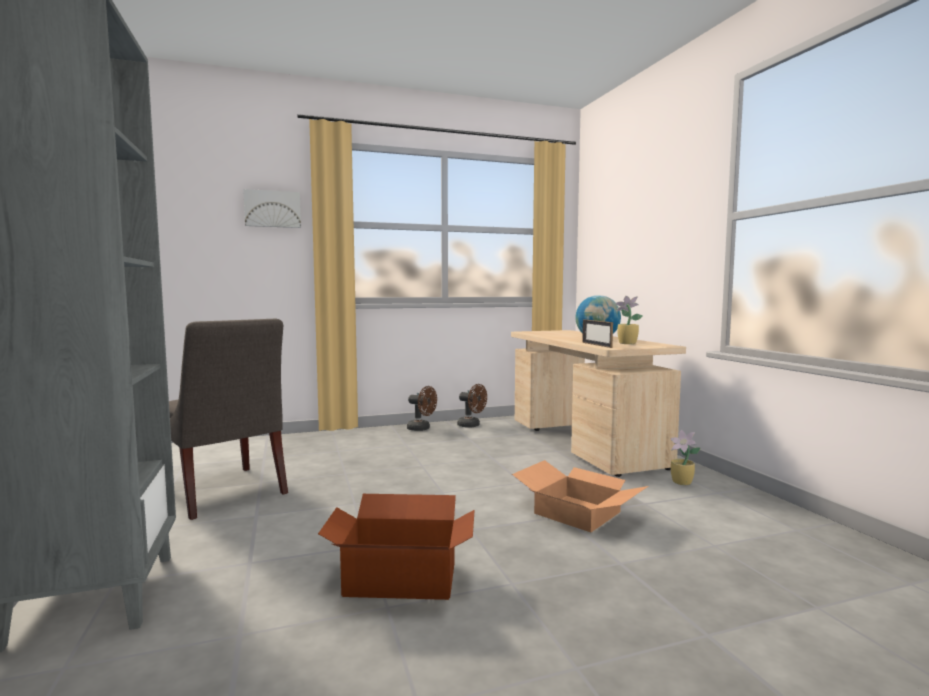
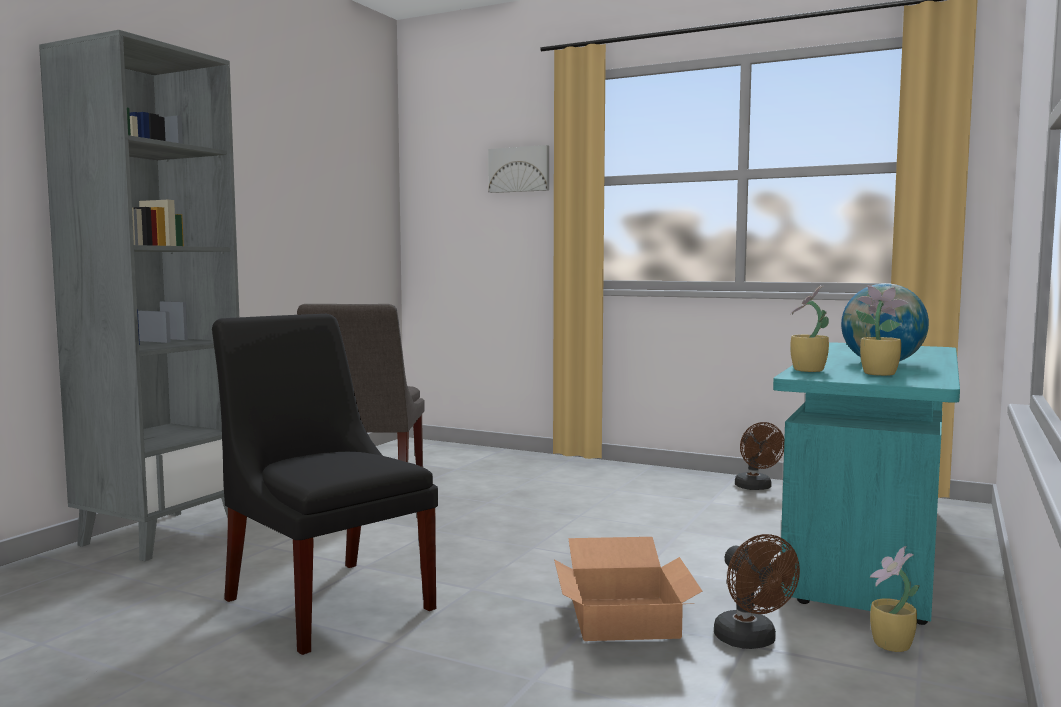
camera: 45 degrees right, 0 degrees up
(400, 579) = (325, 600): cardboard box -> black chair
(422, 428) = (679, 477): brown fan -> brown fan (751, 641)
(583, 443) = (870, 549): beige desk -> turquoise desk
(596, 345) = (807, 370): picture frame -> potted plant

